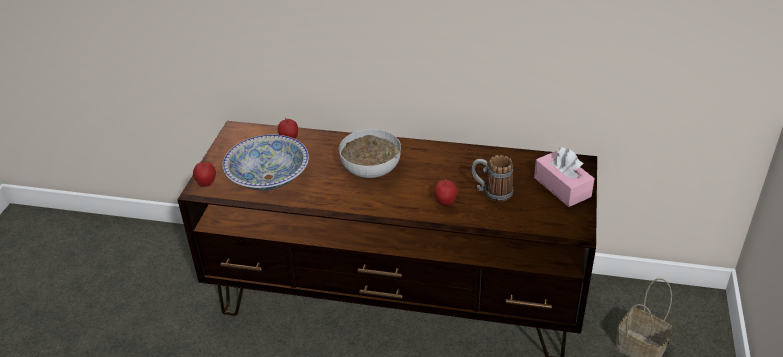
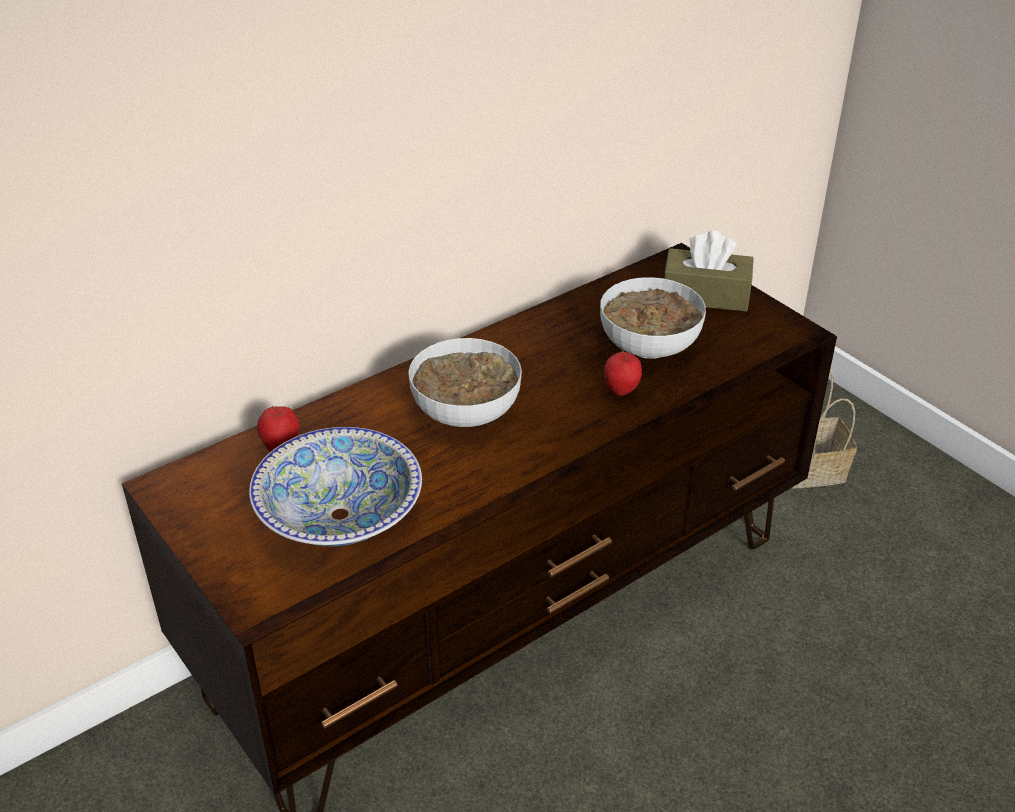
camera: 50 degrees left, 0 degrees up
(207, 184) = (256, 590): apple -> none
(491, 192) = (648, 346): mug -> bowl
(562, 187) = (705, 295): pink tissue box -> brown tissue box

